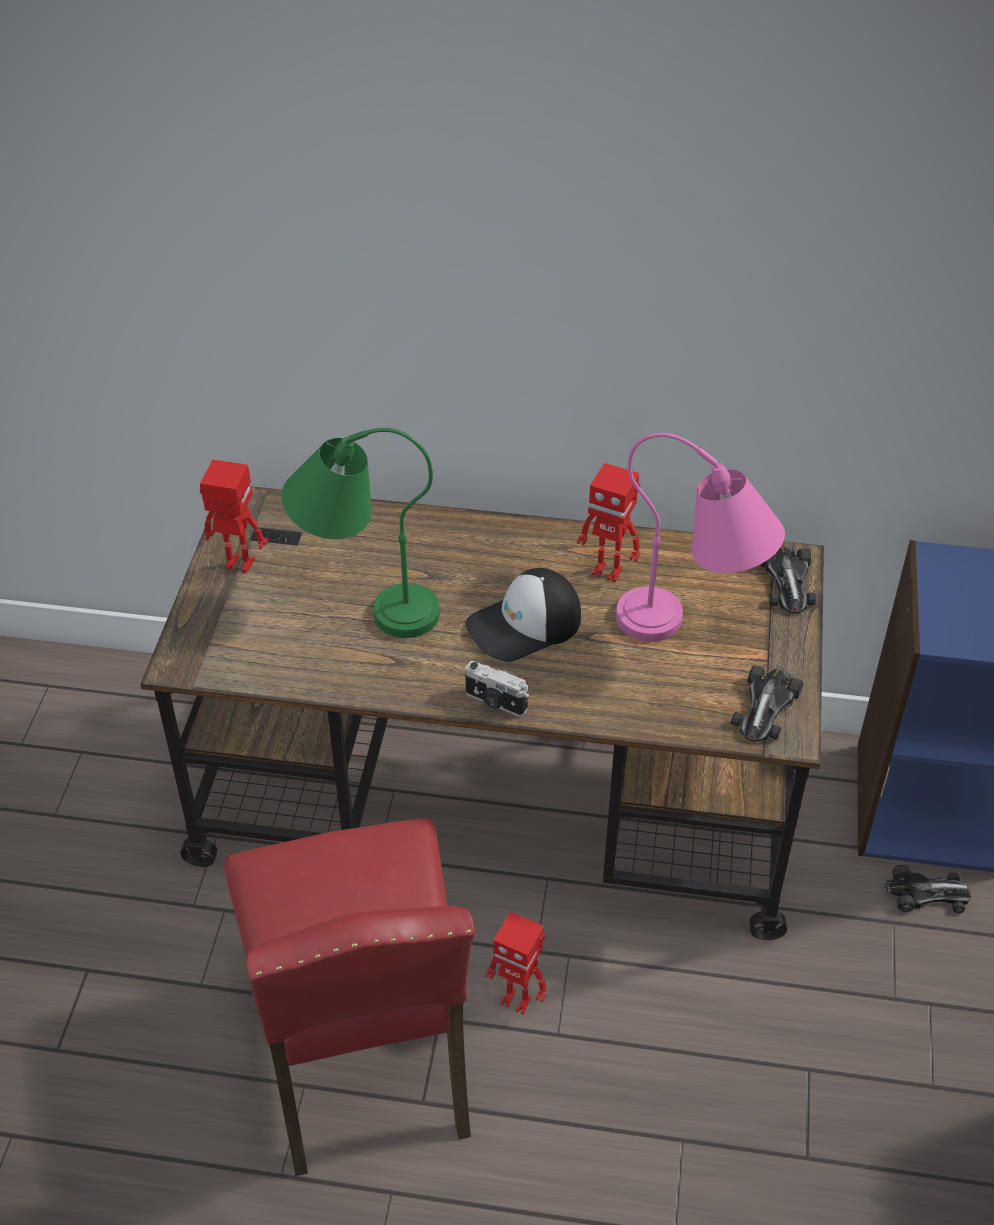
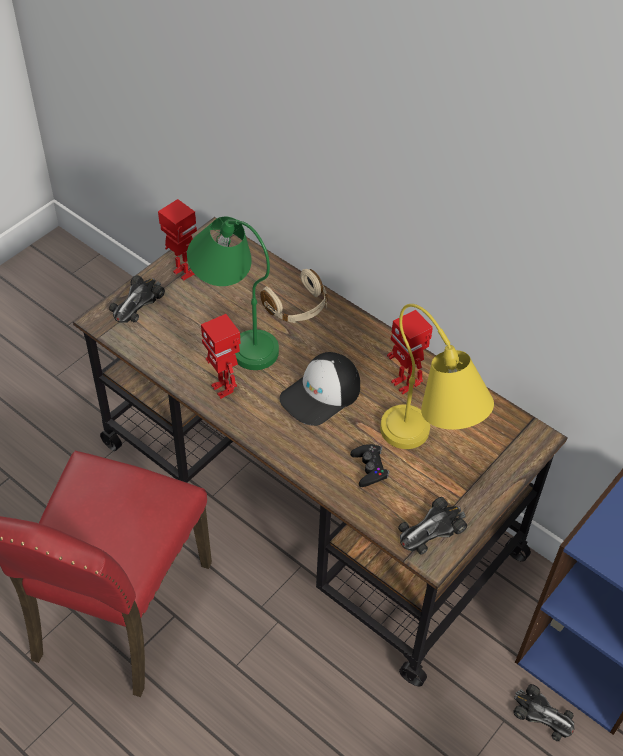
camera: 30 degrees right, 5 degrees up
(415, 542) = (297, 307): none -> beige headphones
(495, 702) = (262, 436): camera -> none
(517, 1000) = (227, 630): toy robot -> toy robot (223, 388)
(525, 625) = (321, 395): cap -> cap turned 45 degrees counterclockwise
(645, 677) = (369, 468): none -> black game controller
(693, 629) = (428, 451): pink table lamp -> yellow table lamp
(787, 582) = (519, 451): toy car -> toy car (137, 302)

